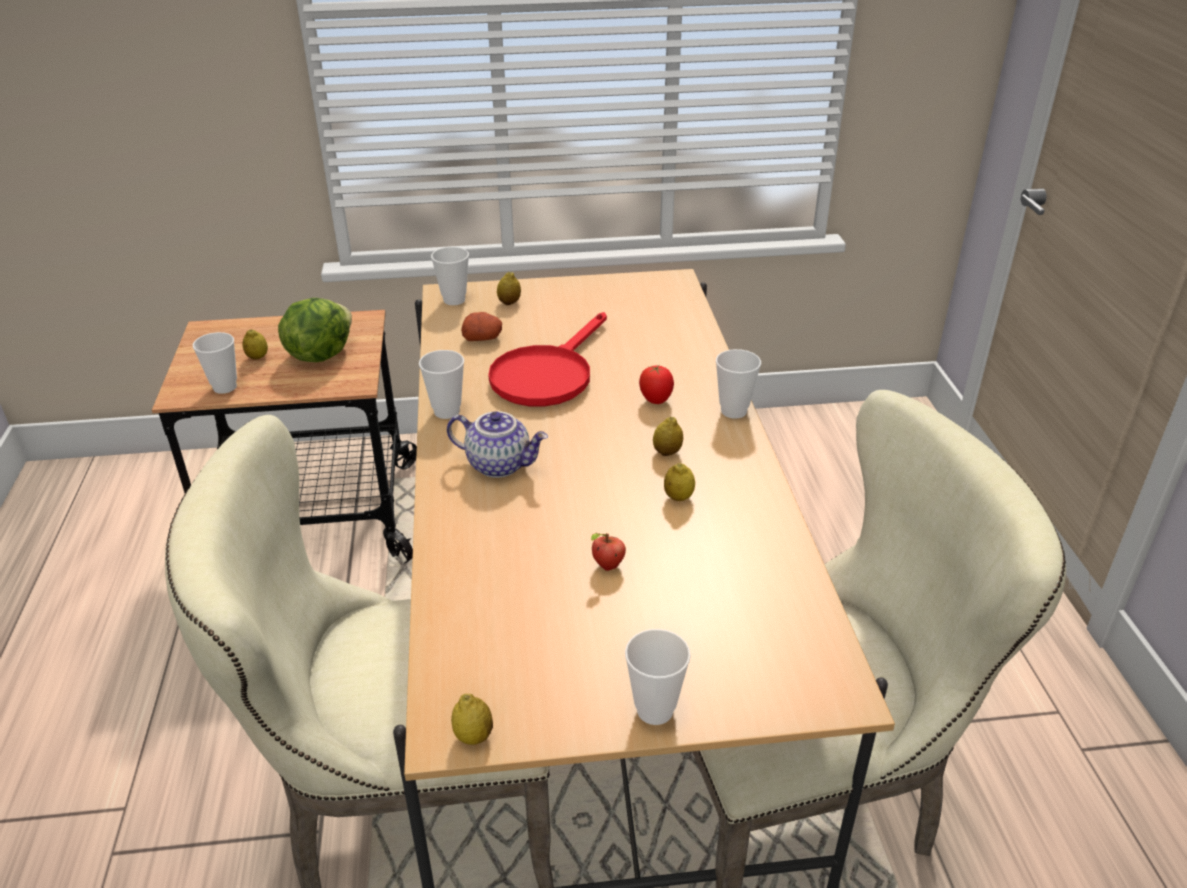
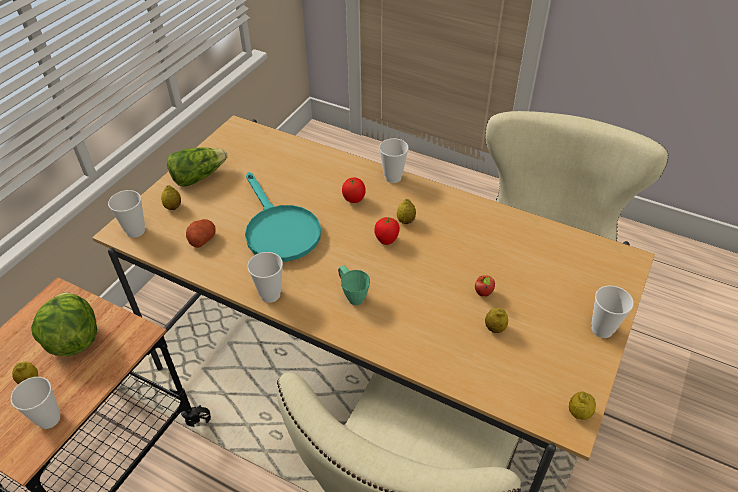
camera: 55 degrees left, 10 degrees up
(500, 464) = (352, 295): teapot -> green mug
(547, 374) = (279, 230): red frying pan -> turquoise frying pan
(569, 294) = (198, 176): none -> lettuce
(615, 452) = (386, 241): none -> tomato
(678, 497) = (448, 237): lemon -> lemon (494, 328)

